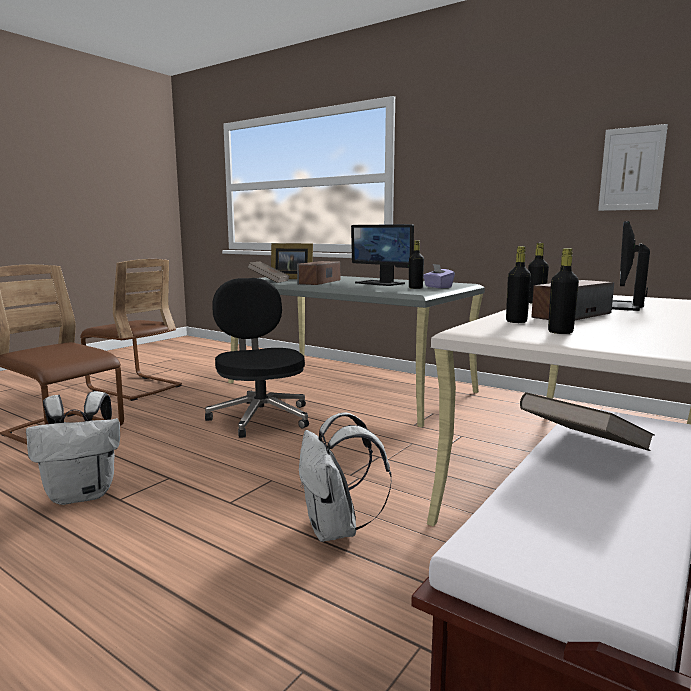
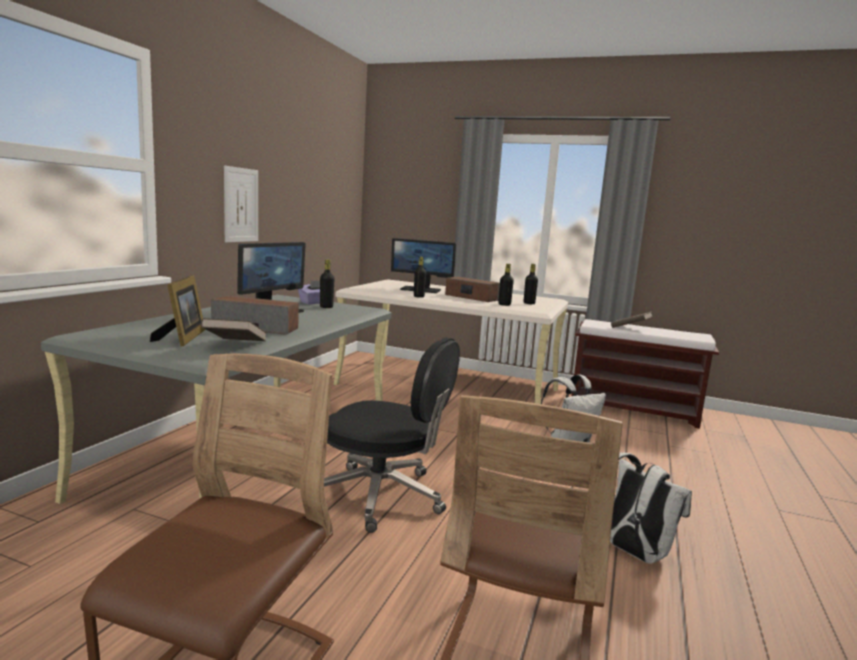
camera: 105 degrees left, 0 degrees up
(260, 417) = (382, 496): black office chair -> black office chair turned 120 degrees counterclockwise
(631, 169) = (319, 192): picture -> picture (241, 205)

